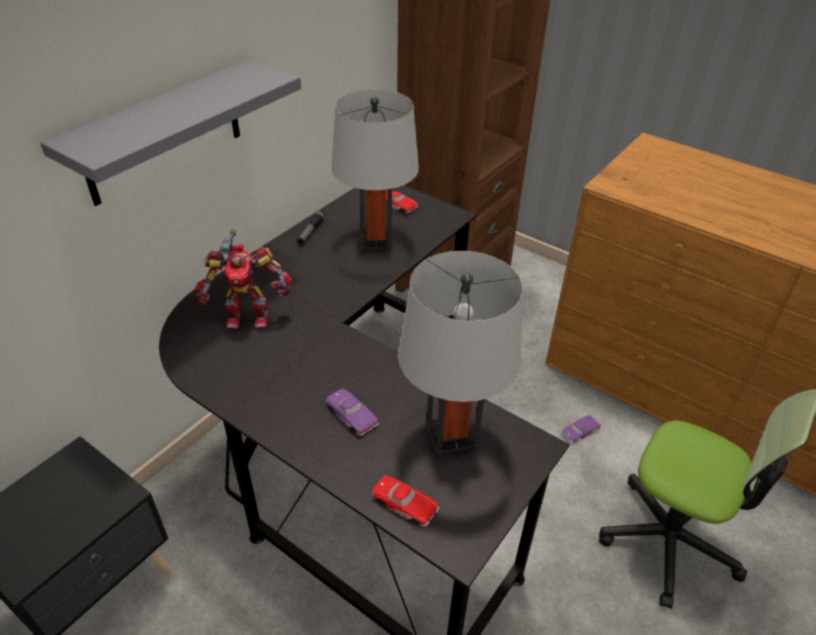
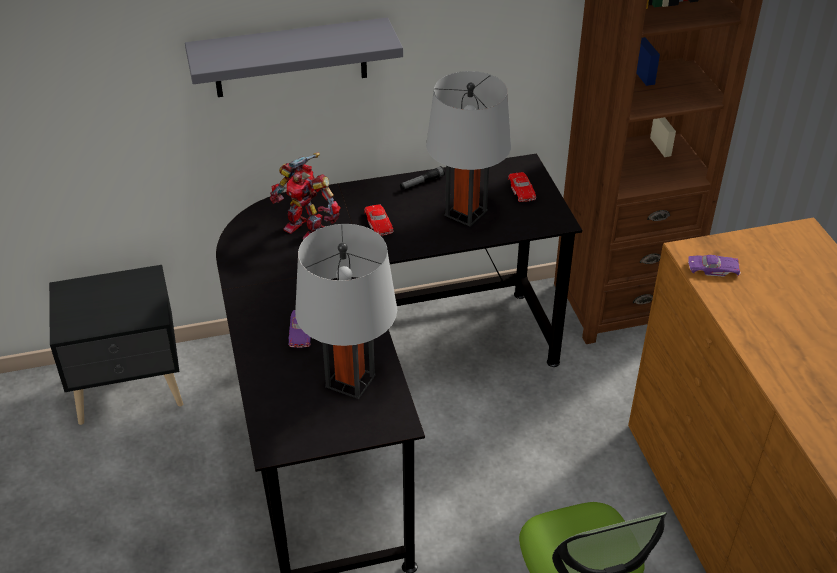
camera: 40 degrees right, 0 degrees up
(405, 503) = (272, 402): red toy car -> red toy car (378, 223)
(580, 431) = (593, 499): purple toy car -> purple toy car (713, 269)

